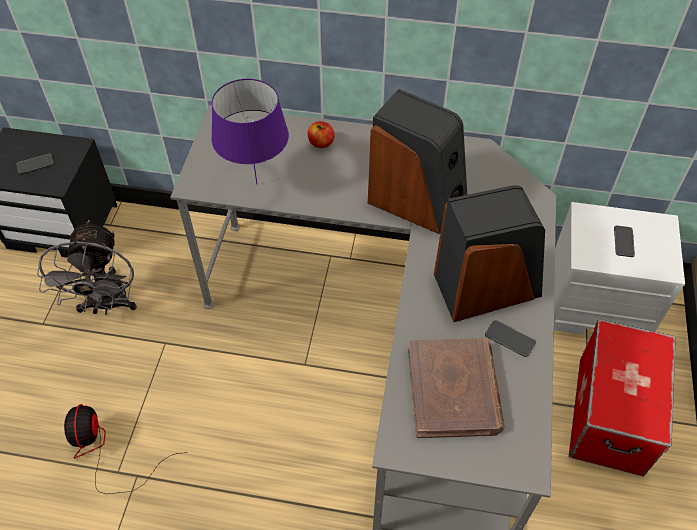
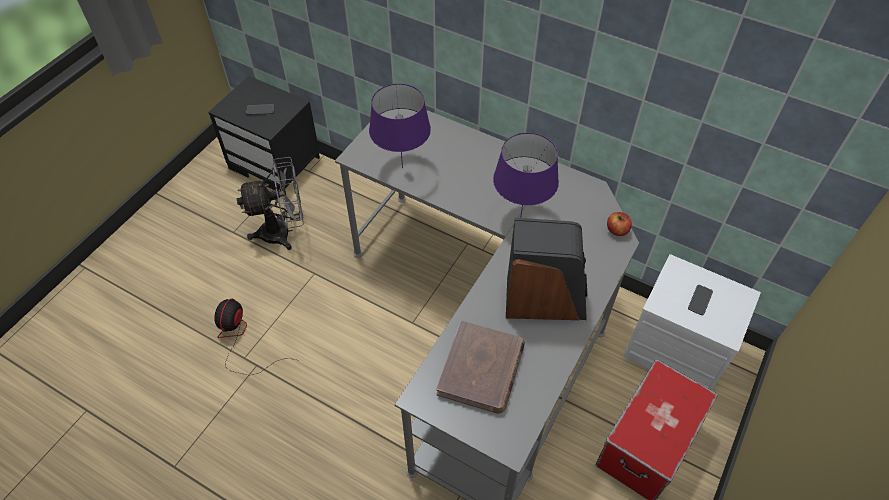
camera: 20 degrees right, 0 degrees up
(107, 305) = (283, 232): grey fan -> grey fan turned 120 degrees counterclockwise
(321, 143) = (466, 149): apple -> apple (617, 230)
(417, 203) = (520, 217): speaker -> purple table lamp
(509, 339) = (544, 345): phone -> none

